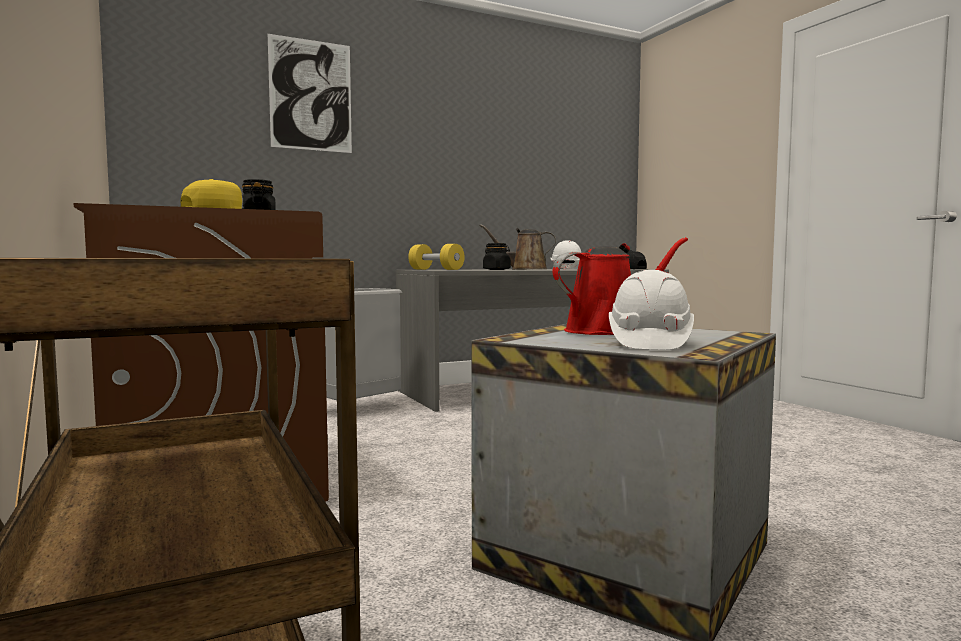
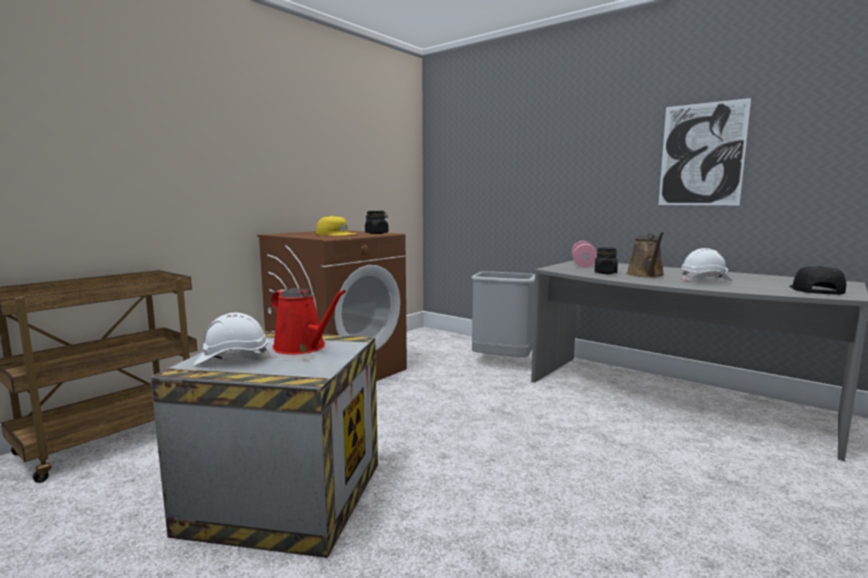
camera: 65 degrees right, 5 degrees up
(311, 95) = (524, 124): picture -> picture (701, 154)
(436, 269) = (583, 264): yellow dumbbell -> pink dumbbell
(524, 269) = (646, 275): brown watering can -> brown watering can turned 150 degrees counterclockwise

